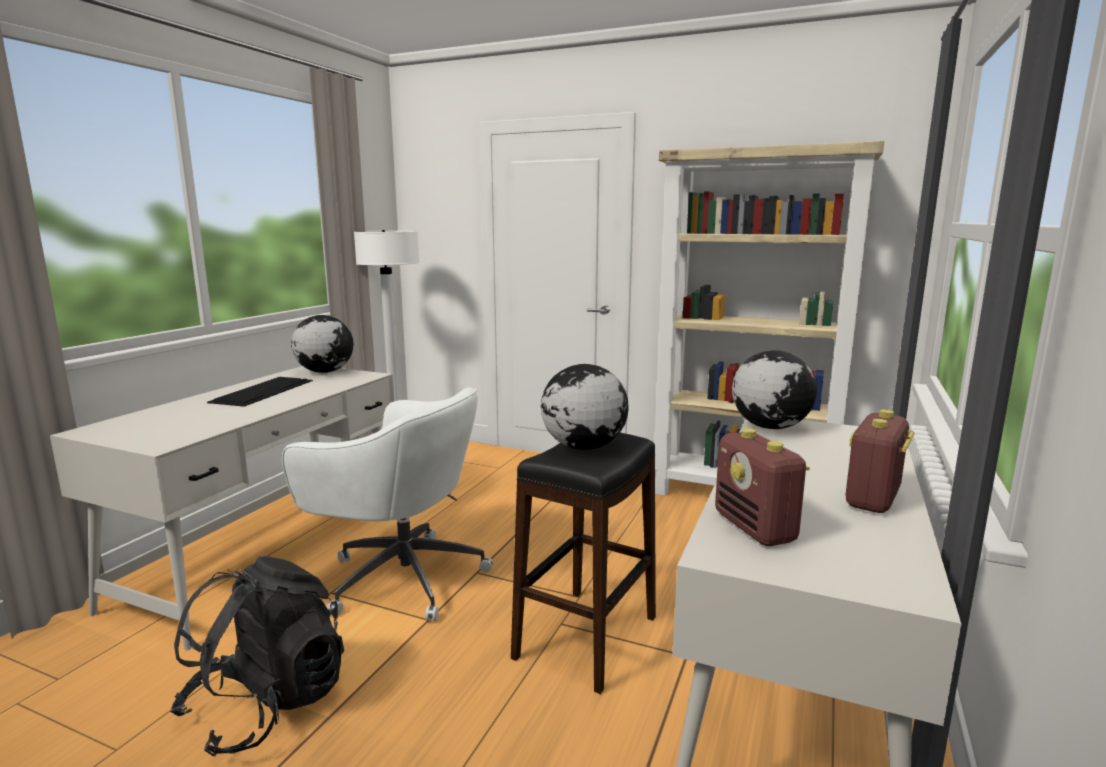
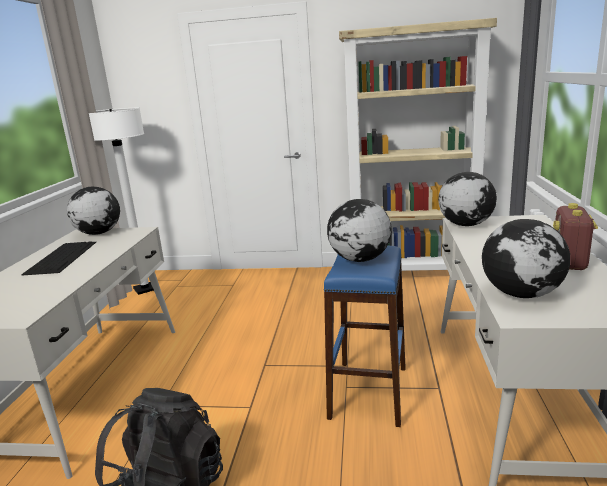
camera: 15 degrees left, 5 degrees up
(401, 576) = (209, 381): white office chair -> none
(586, 636) = (368, 391): black stool -> blue stool
(755, 528) = (522, 294): radio -> globe

